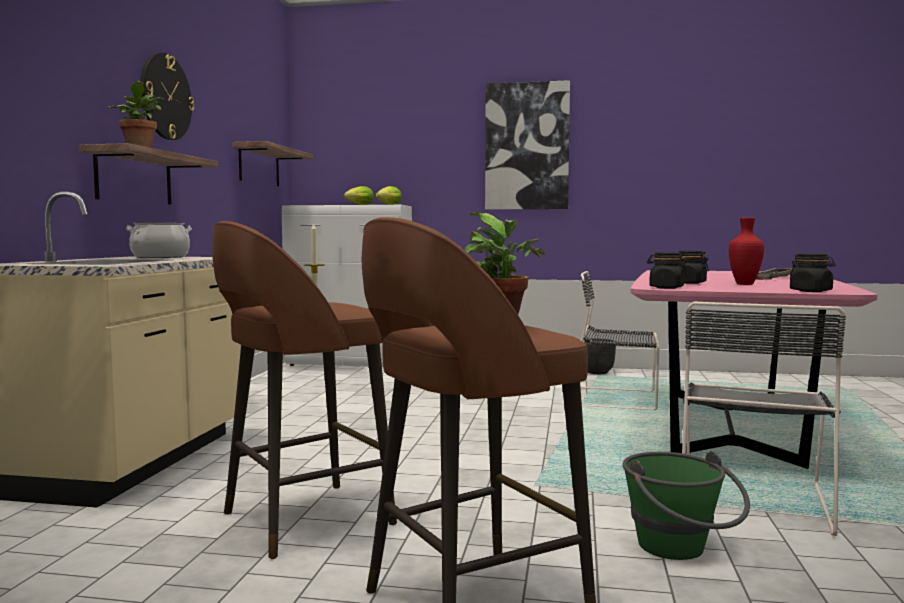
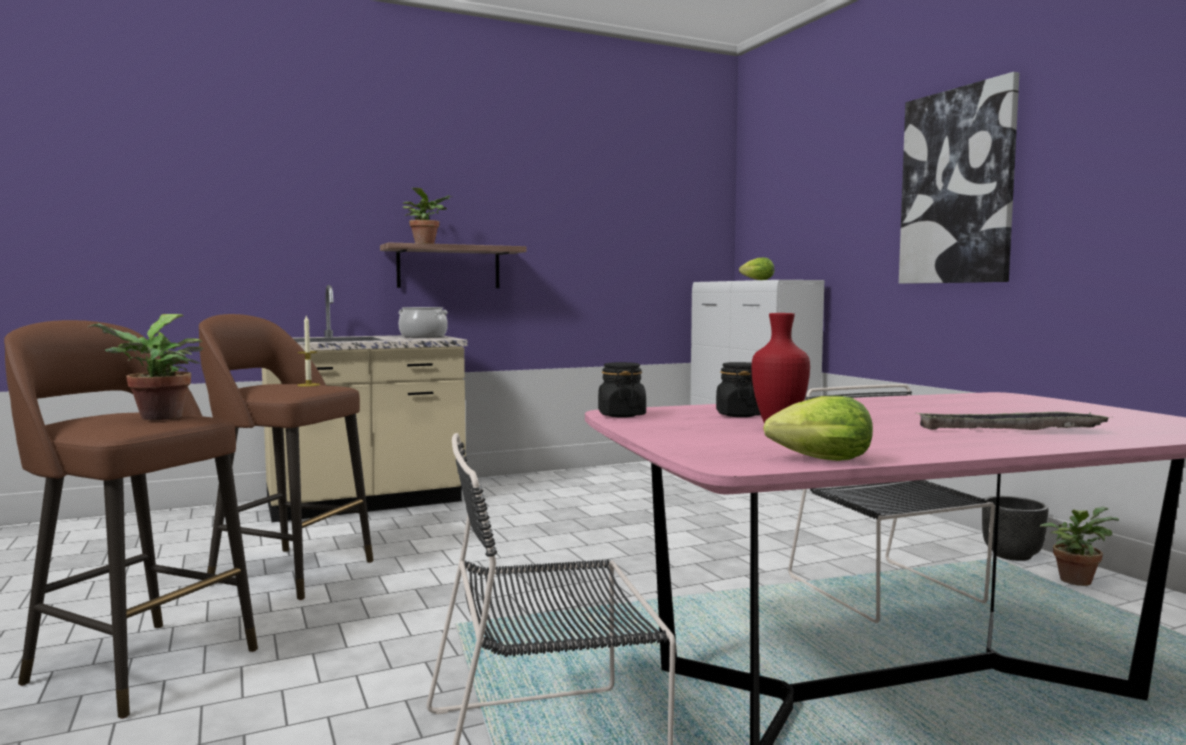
camera: 55 degrees right, 0 degrees up
(165, 97) = (497, 191): wall clock -> none
(259, 166) = (661, 241): shelf -> none
(388, 204) = (781, 279): lettuce -> lettuce (816, 460)
(641, 374) = (1076, 579): none -> potted plant
(680, 551) = (315, 730): green bucket -> none
(811, 291) = (703, 451): black jar -> none

